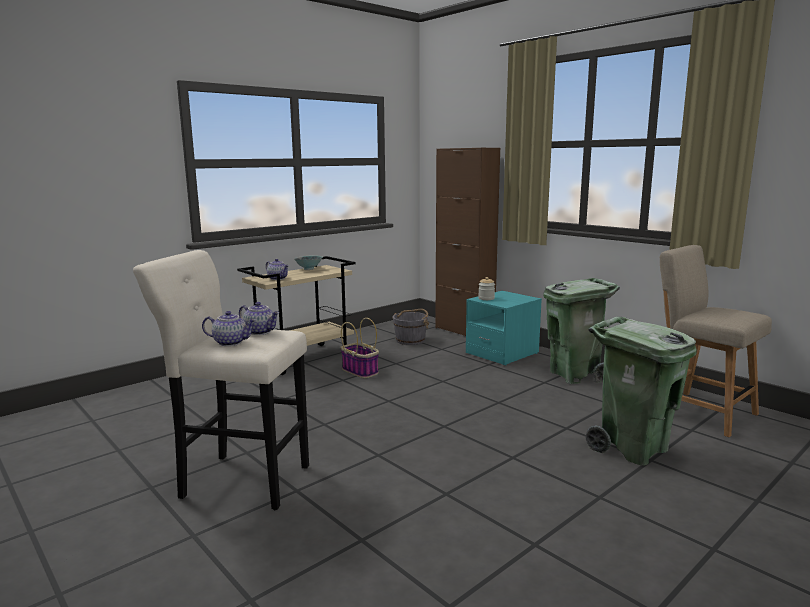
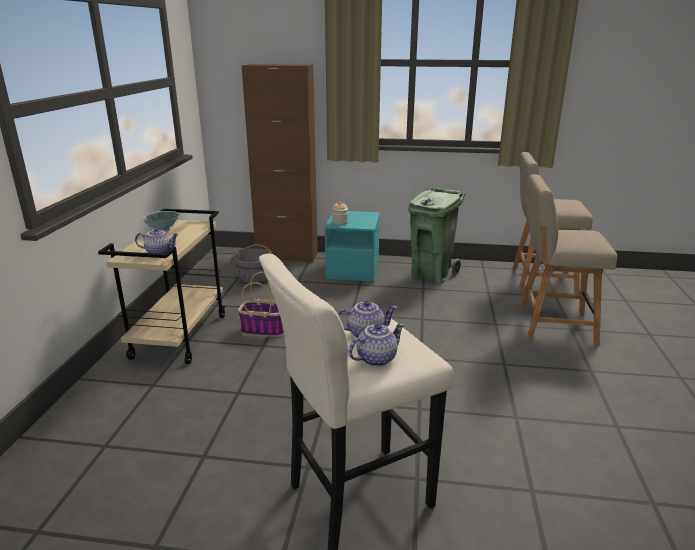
camera: 40 degrees left, 10 degrees up
(632, 449) = (551, 324): green trash can -> beige chair

